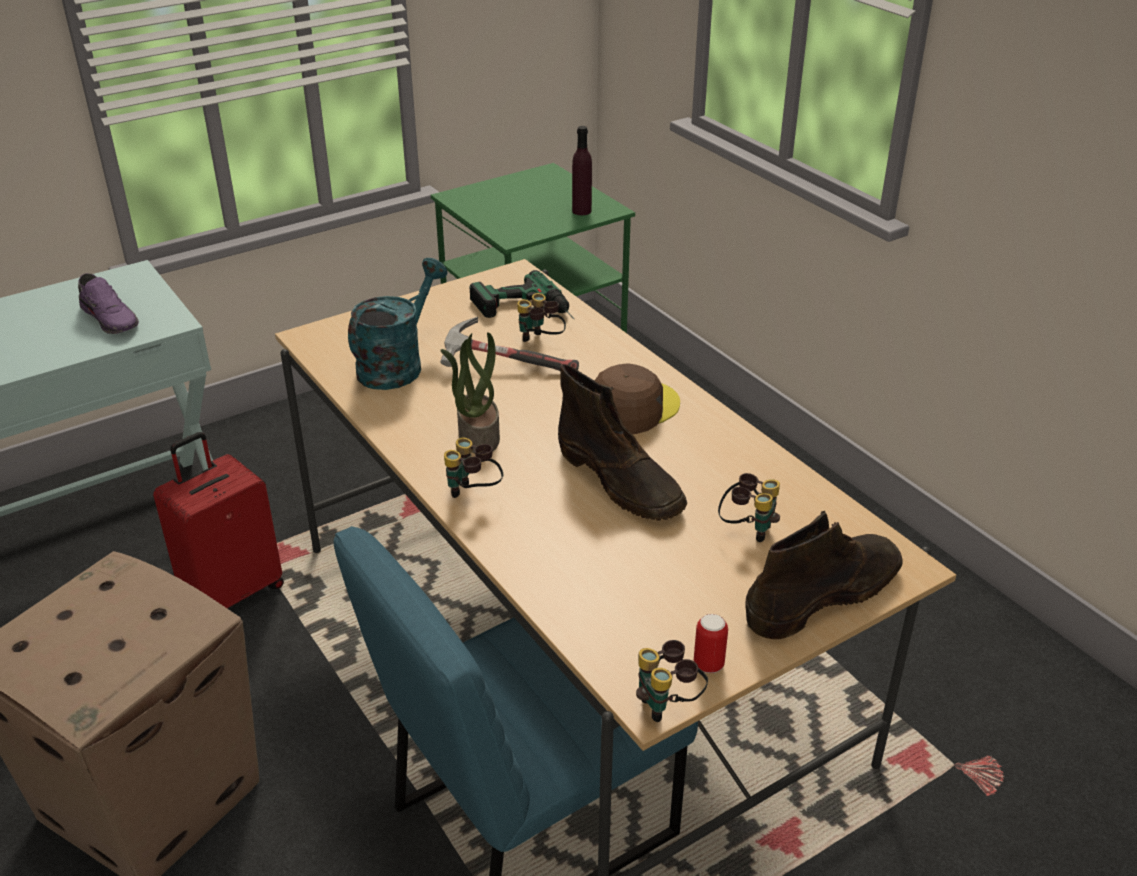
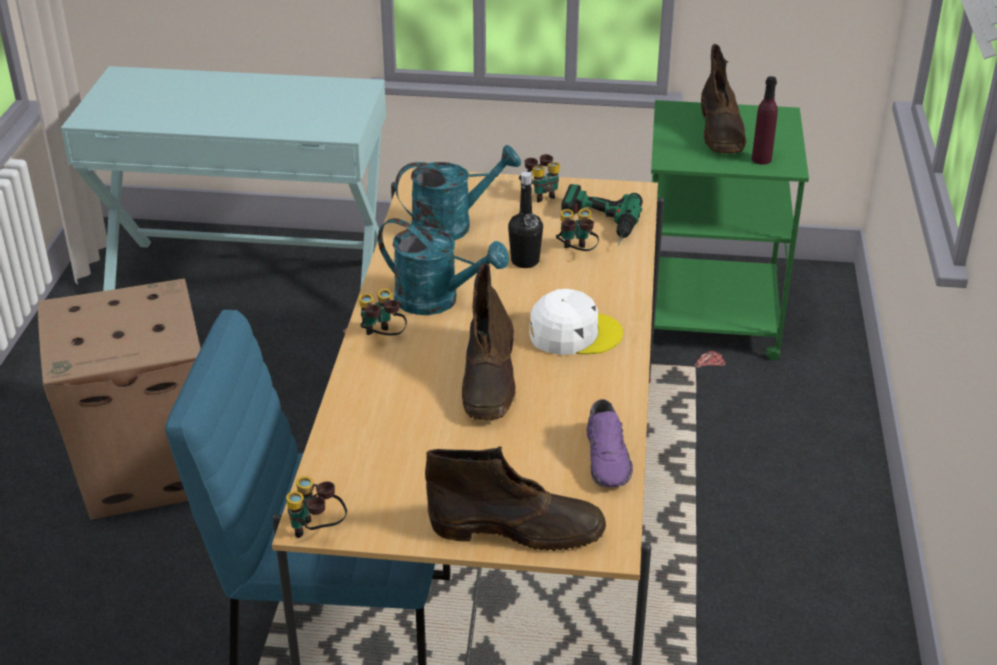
camera: 40 degrees right, 0 degrees up
(111, 318) = (311, 114): purple shoe -> purple shoe (608, 458)
(233, 591) = (322, 365): red suitcase -> none
(477, 436) = (437, 301): potted plant -> turquoise watering can
(506, 367) = (525, 261): hammer -> black bottle
(521, 201) = (721, 132): none -> brown boot
(632, 408) = (574, 333): brown cap -> white cap
(708, 664) = (375, 525): can -> none
(747, 529) = (530, 458): binoculars -> binoculars (540, 194)

